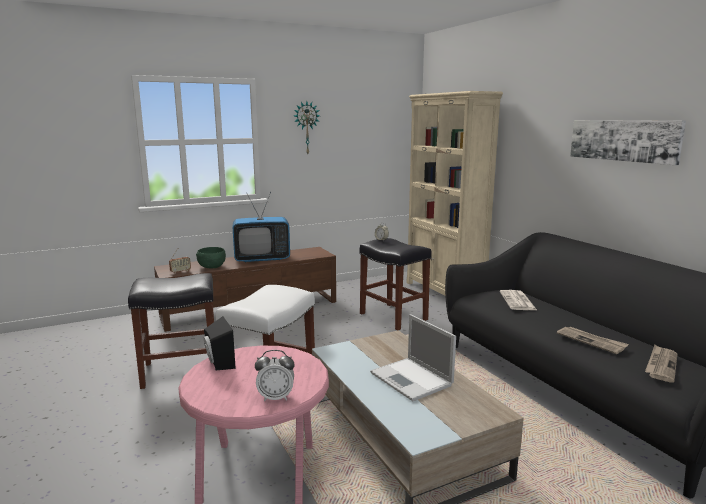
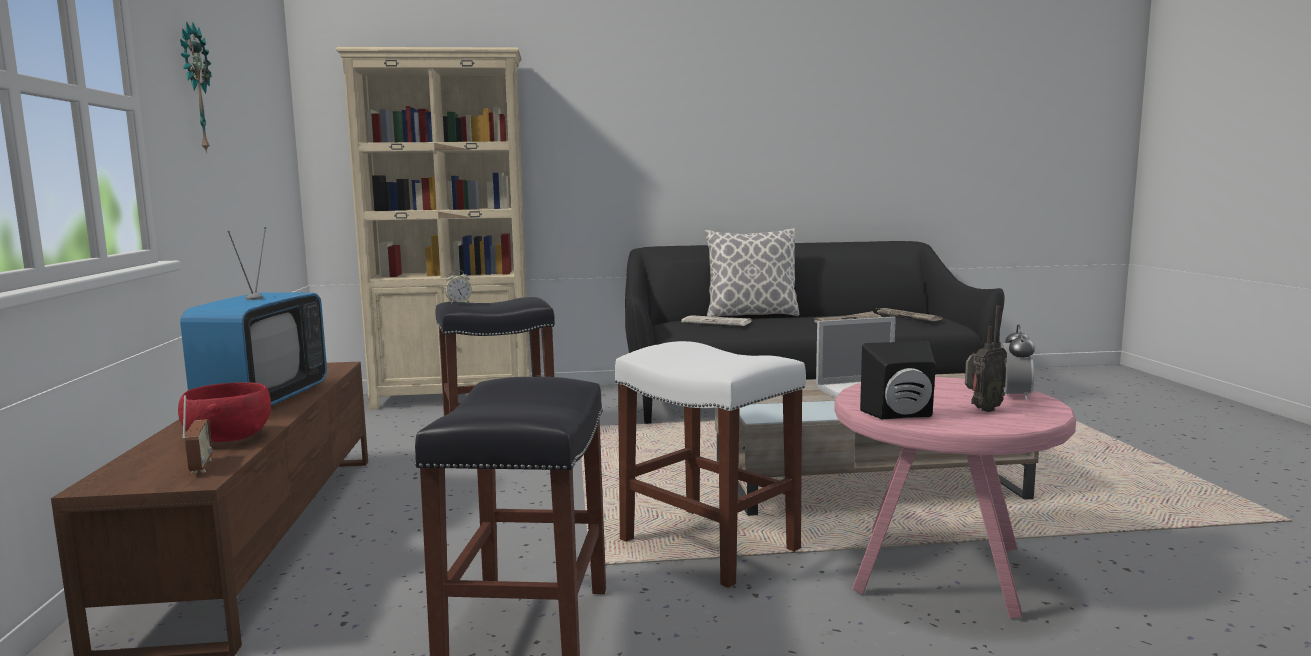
camera: 70 degrees left, 5 degrees down
(211, 267) = (228, 438): green bowl -> red bowl
(234, 385) = (982, 410): none -> radio
(569, 308) = (751, 316): none -> pillow
(623, 140) = (725, 121): picture -> none

